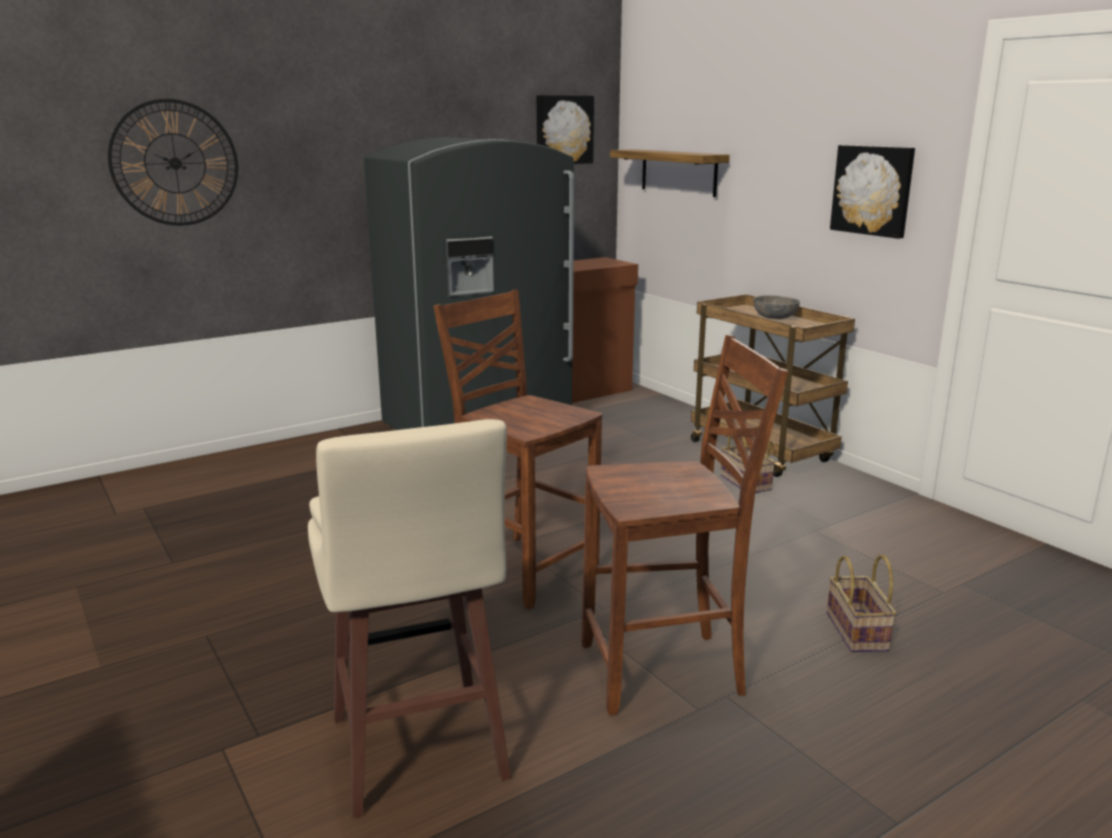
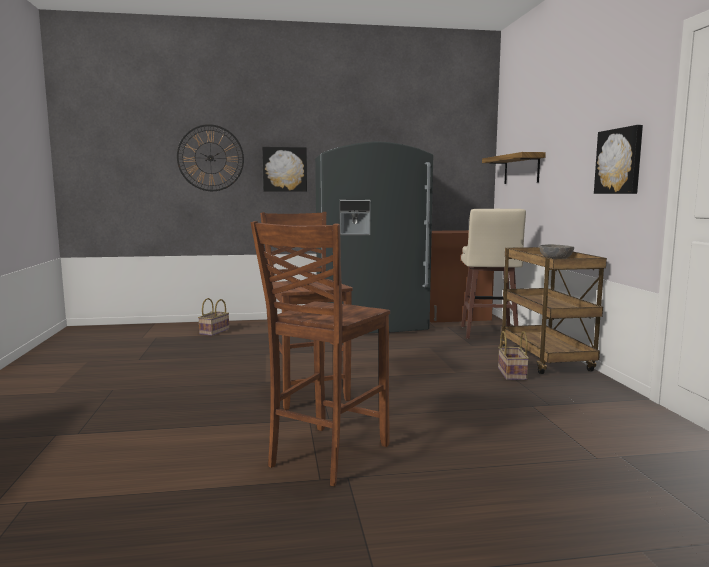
camera: 25 degrees right, 10 degrees down
(417, 752) = (138, 459): beige stool -> beige stool (488, 333)
(563, 130) = (453, 146): picture -> picture (284, 169)
(665, 671) = (326, 456): brown chair -> brown chair turned 105 degrees clockwise
(859, 632) = (492, 466): basket -> basket (214, 332)

